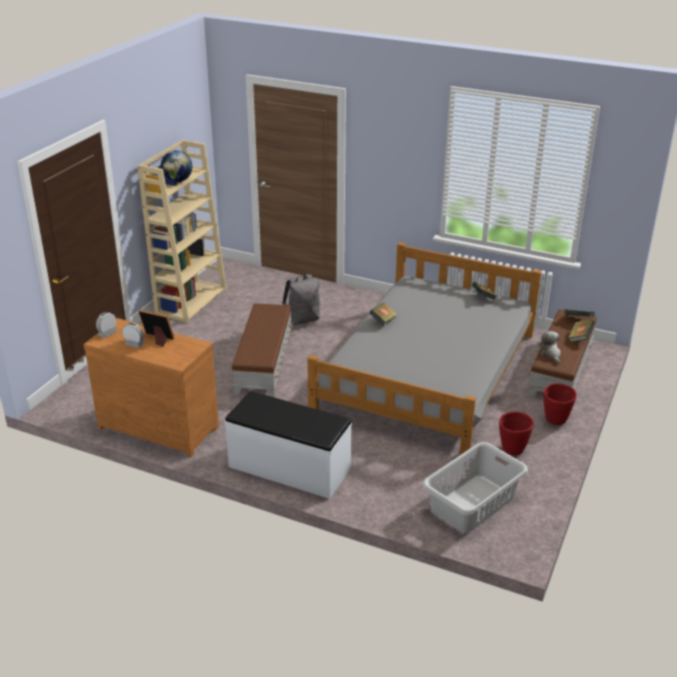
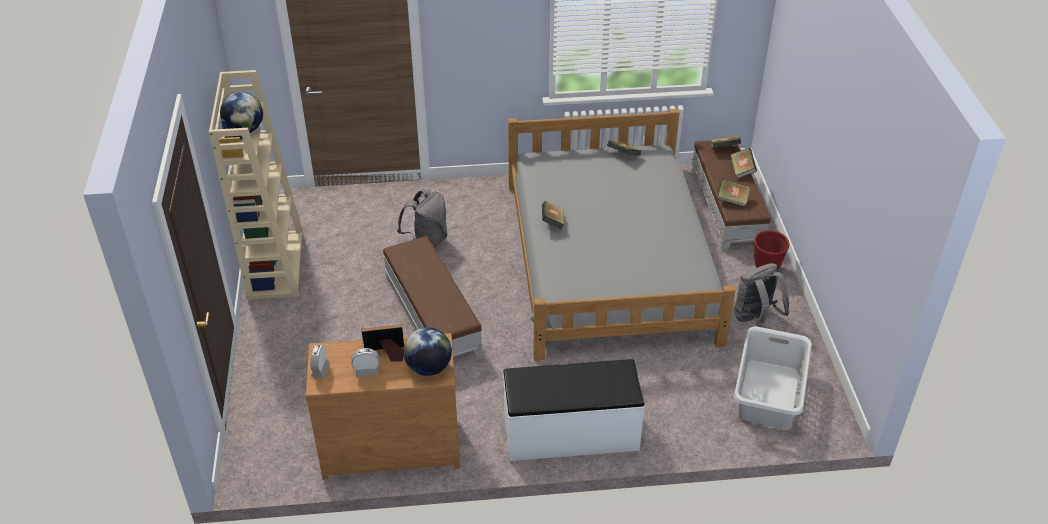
camera: 30 degrees left, 10 degrees up
(175, 356) = (429, 367): none -> globe
(512, 450) = (755, 319): red planter -> grey backpack
(550, 354) = (732, 200): plush toy -> book

